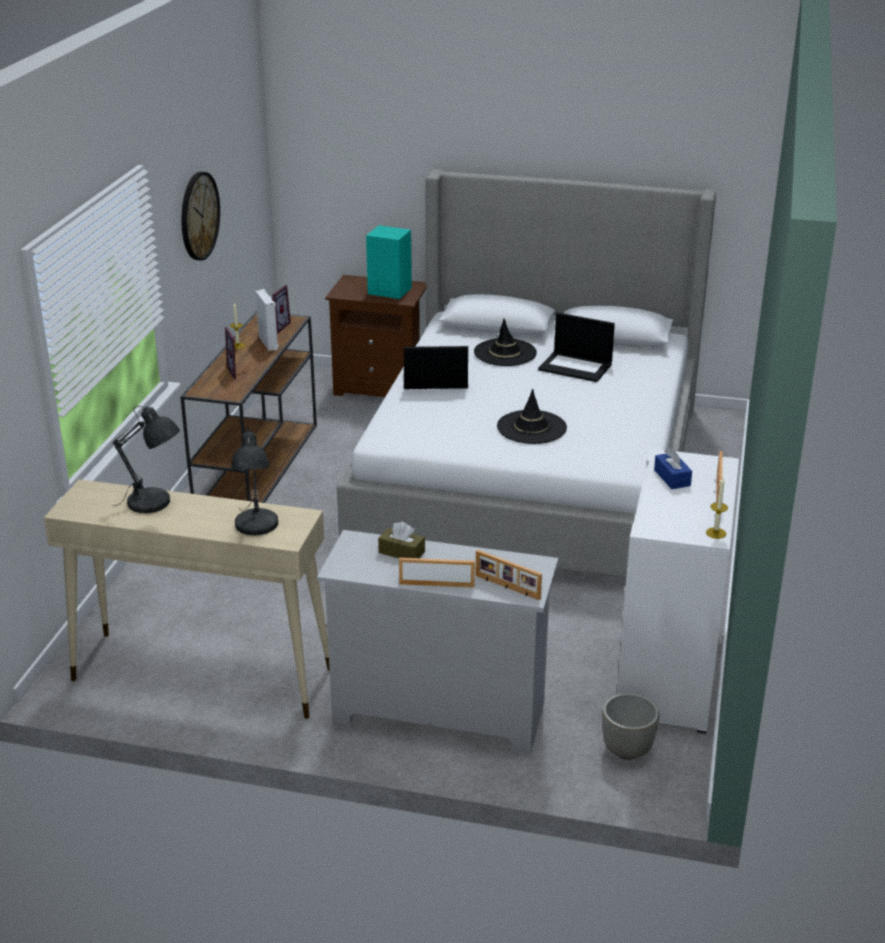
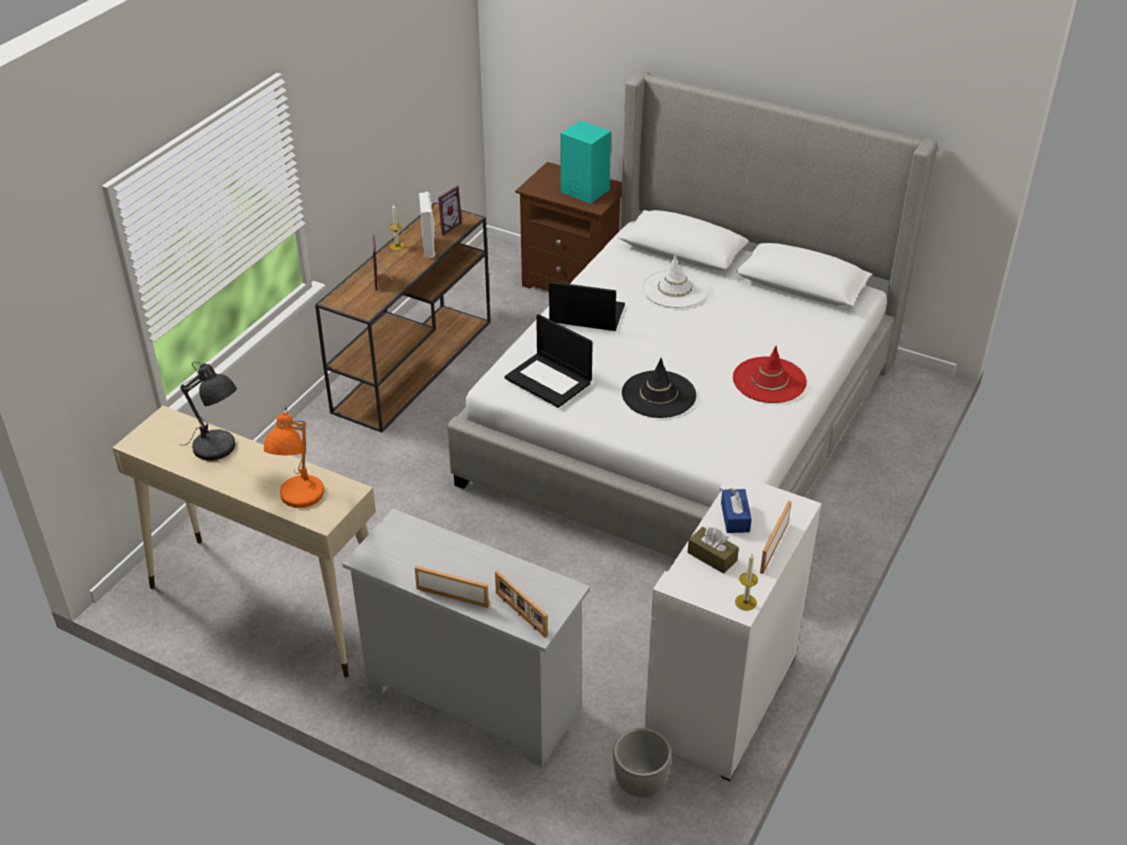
camera: 15 degrees right, 10 degrees up
(199, 216) = (365, 110): wall clock -> none
(256, 527) = (300, 497): grey table lamp -> orange table lamp
(401, 552) = (436, 549): brown tissue box -> brown tissue box (712, 556)
(505, 353) = (675, 289): black hat -> white hat
(576, 367) = (742, 319): laptop -> laptop (549, 380)
(623, 405) = (769, 380): none -> red hat

